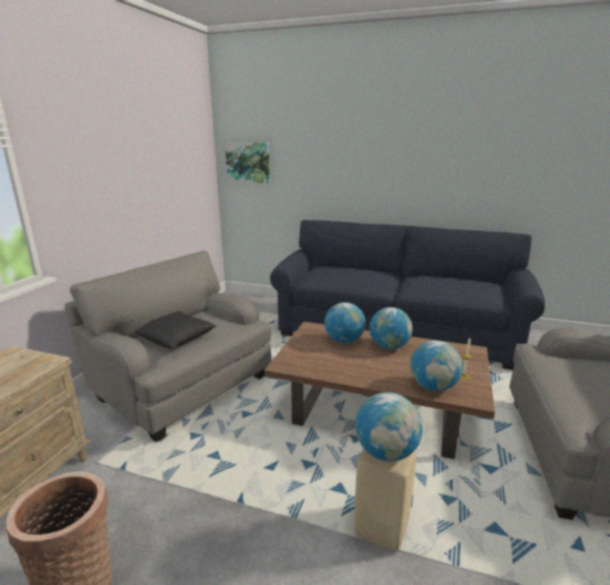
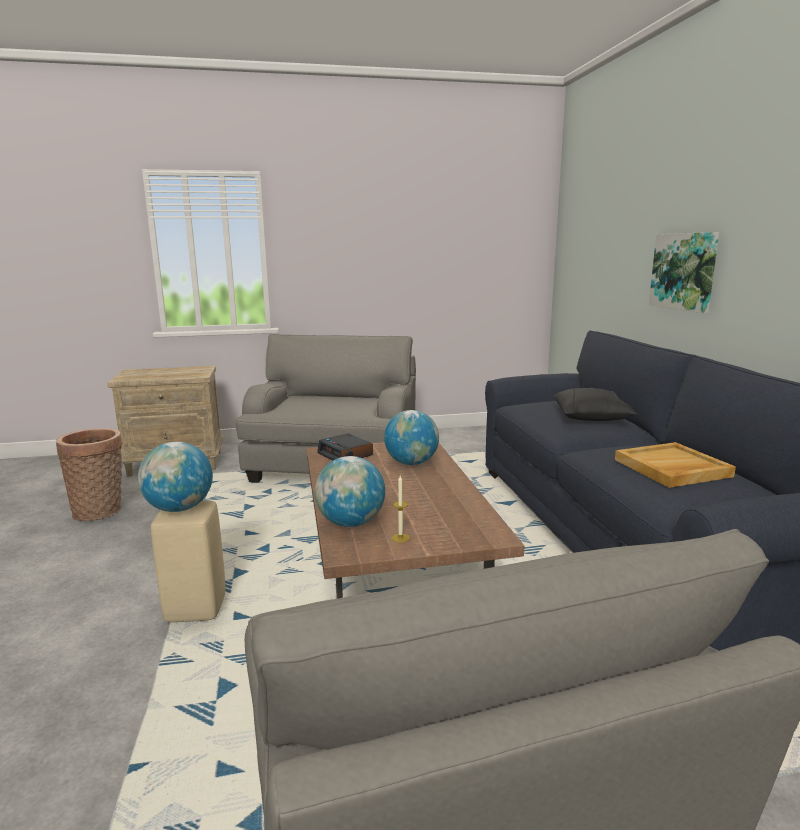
camera: 60 degrees right, 5 degrees down
(177, 339) = (312, 405): black pillow -> black pillow (591, 417)
(248, 162) = (576, 249): picture -> picture (684, 271)
(301, 358) = (346, 454): none -> alarm clock
(389, 347) = (428, 485): globe -> none
(455, 285) = (672, 468): none -> beige tray

